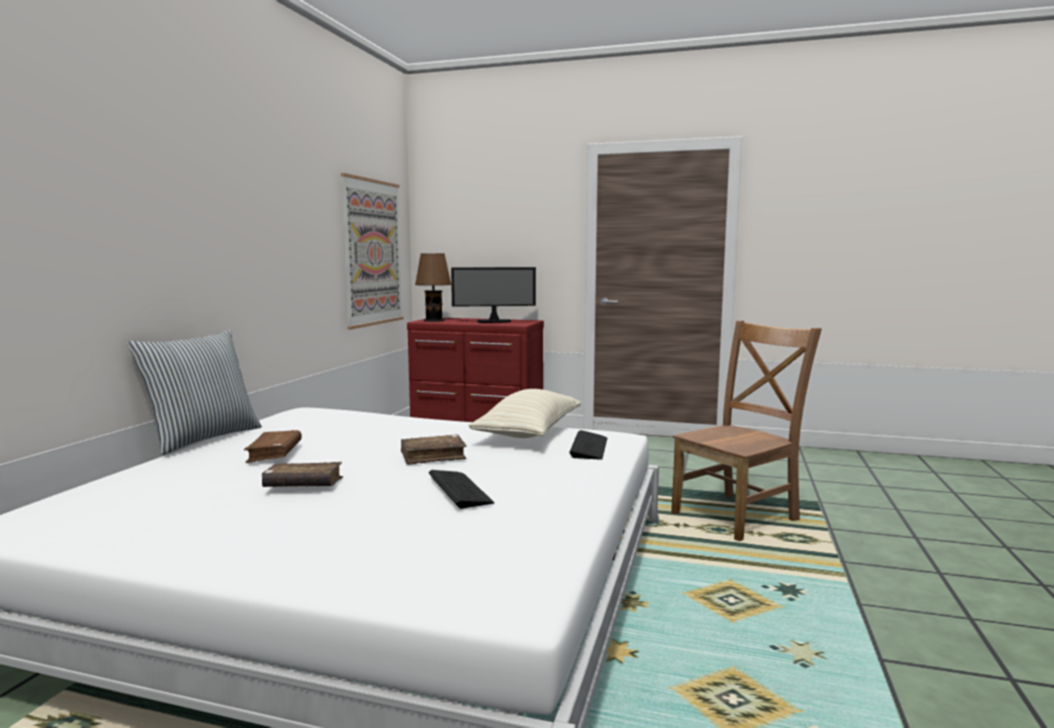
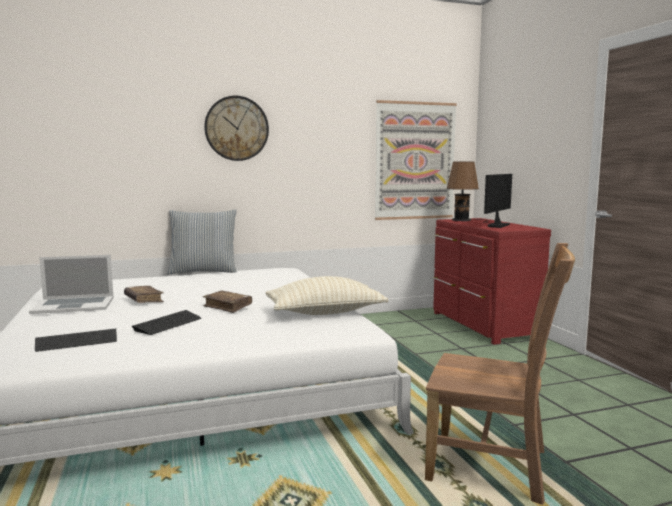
camera: 55 degrees right, 0 degrees up
(209, 199) = (236, 128): none -> wall clock
(221, 527) = (74, 305): none -> laptop
(274, 454) = (191, 285): brown book -> none
(494, 322) = (497, 225): monitor -> monitor turned 75 degrees clockwise
(589, 447) = (314, 331): keyboard -> keyboard (77, 342)

